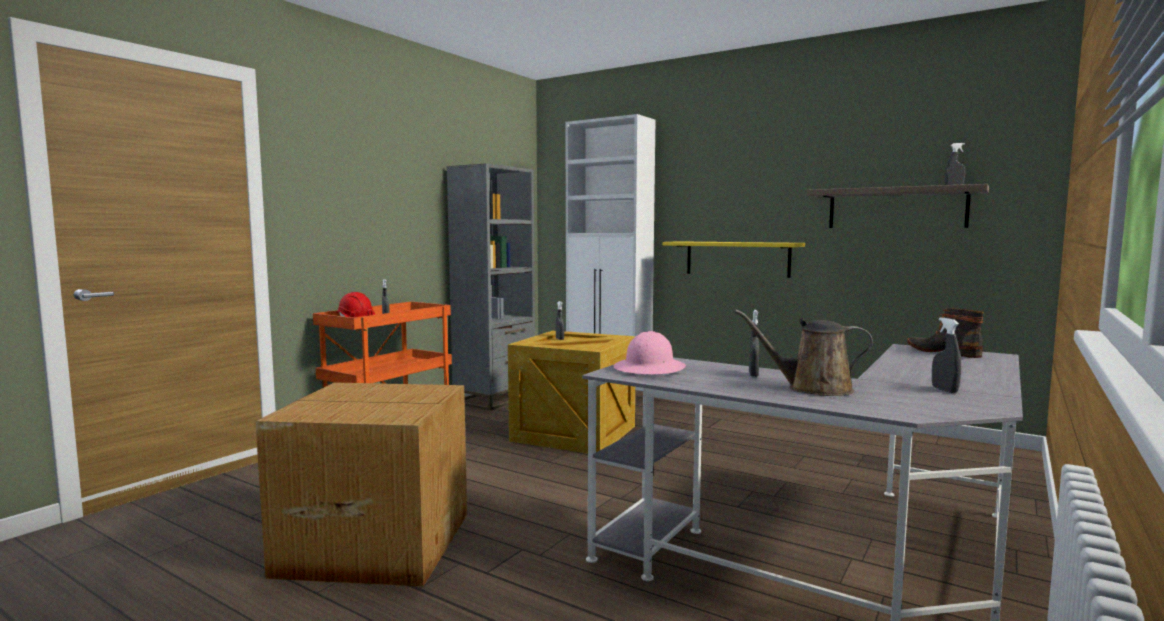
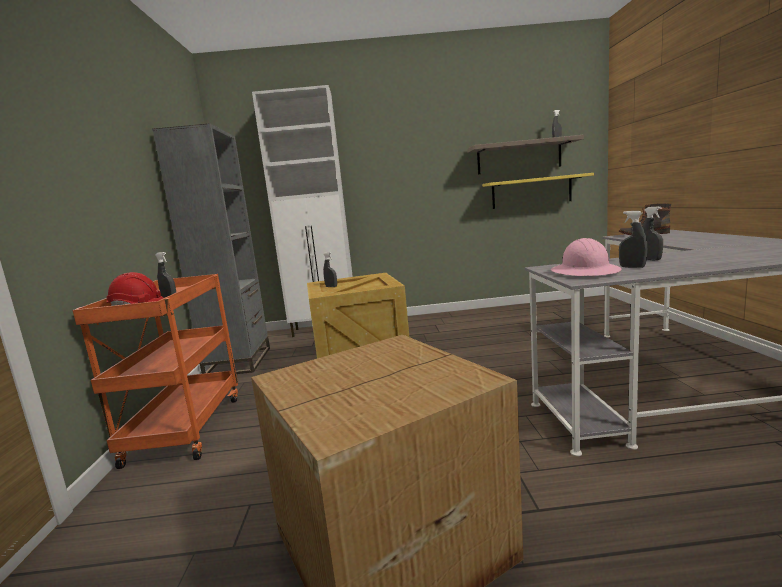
camera: 35 degrees left, 5 degrees up
(737, 258) = (414, 204): yellow shelf -> yellow shelf (531, 192)
(812, 389) = (717, 257): brown watering can -> none
(944, 390) = (754, 244): grey spray bottle -> grey spray bottle (632, 267)

